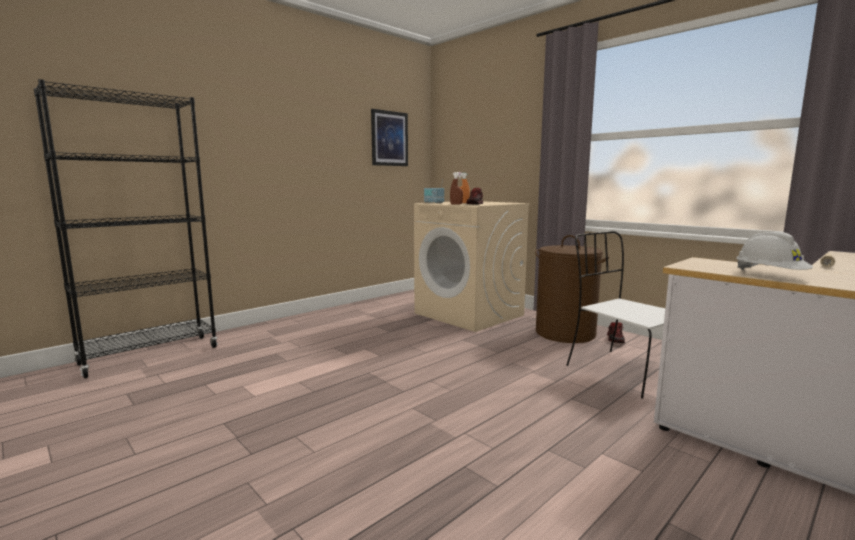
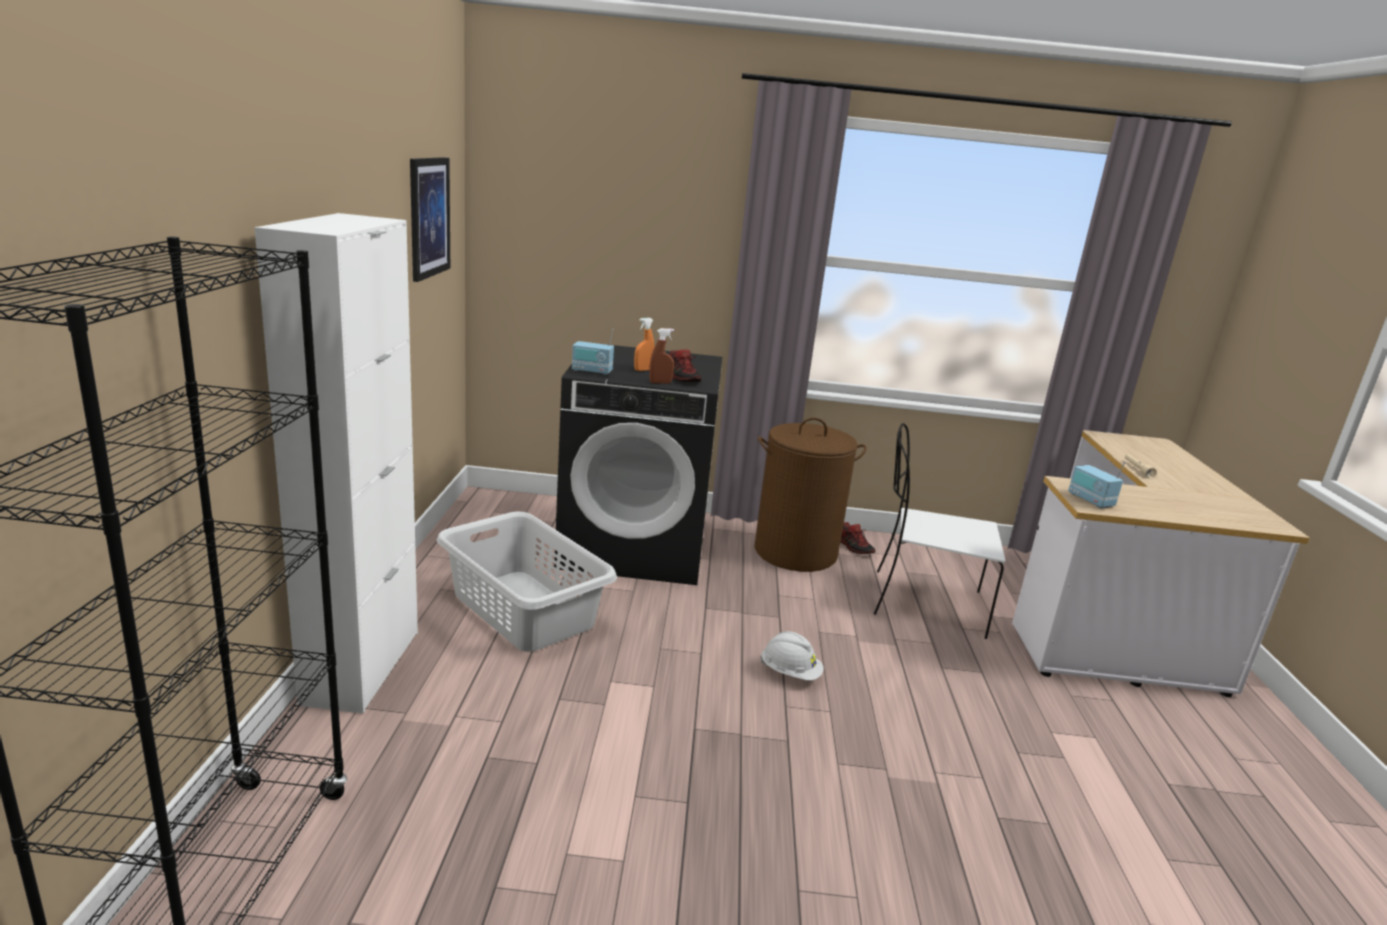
camera: 45 degrees left, 10 degrees up
(288, 321) = (362, 666): none -> white cabinet
(376, 321) = (524, 609): none -> grey laundry basket
(469, 314) = (635, 547): beige washing machine -> black washing machine
(698, 265) = (1090, 500): none -> radio
(770, 275) = (1160, 511): white hard hat -> white hard hat (790, 673)

